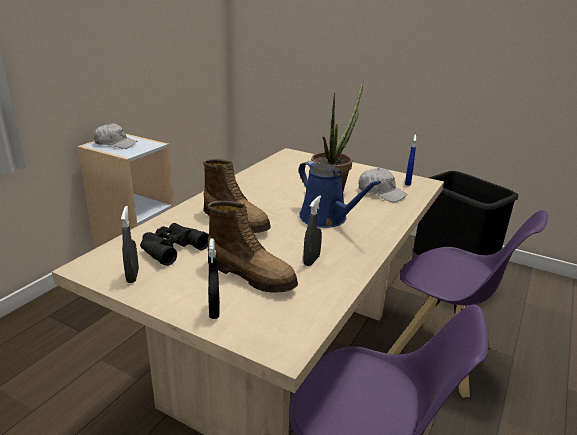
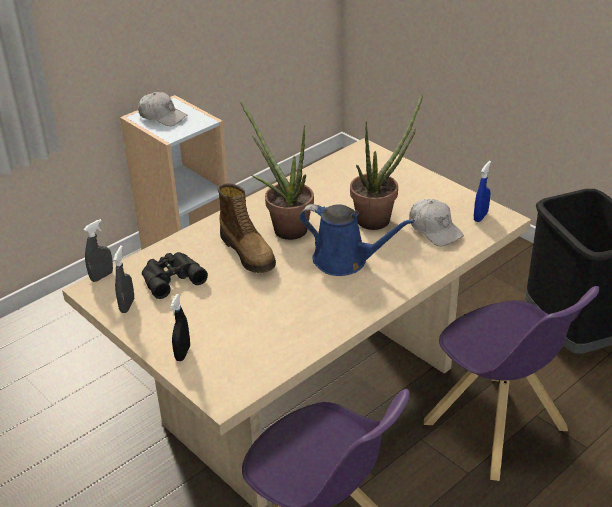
camera: 20 degrees right, 10 degrees up
(252, 275) = (232, 321): boot -> none
(259, 202) = (285, 227): none -> potted plant
(311, 260) = (297, 313): grey spray bottle -> grey spray bottle (102, 276)
(326, 218) = (345, 261): blue watering can -> blue watering can turned 45 degrees counterclockwise

